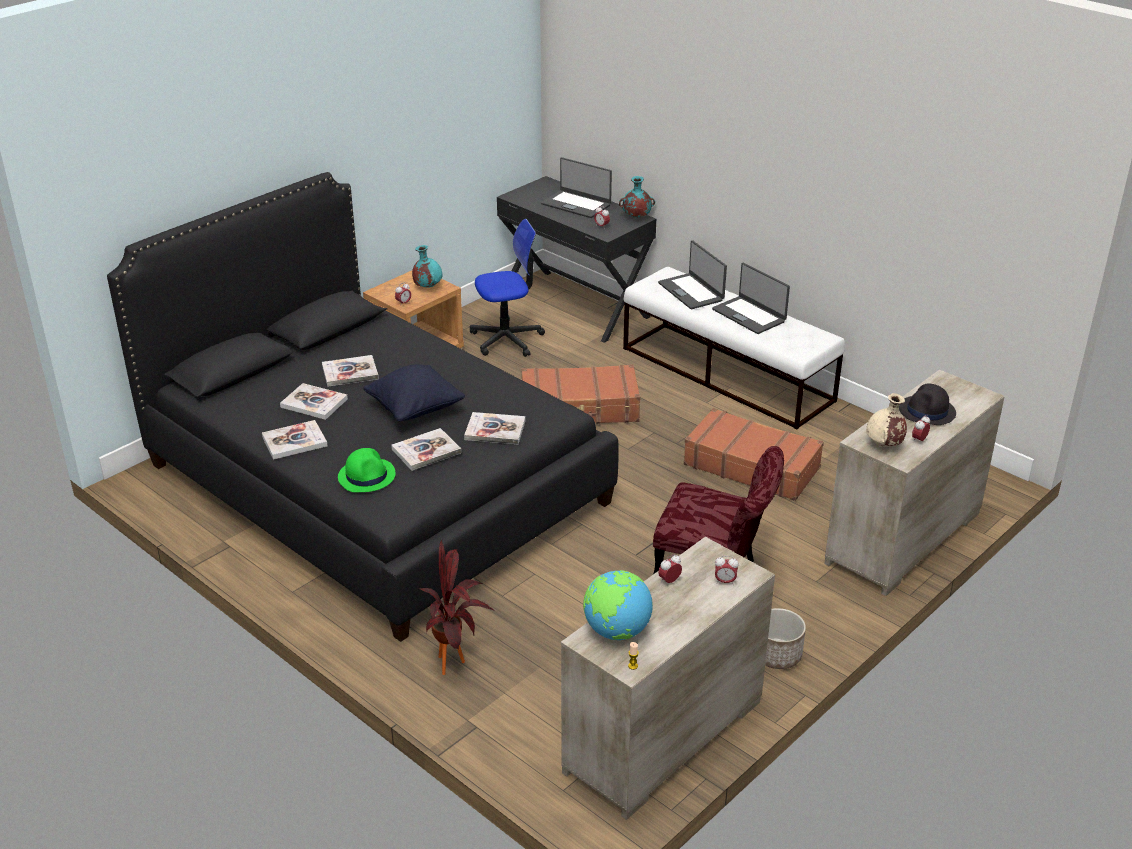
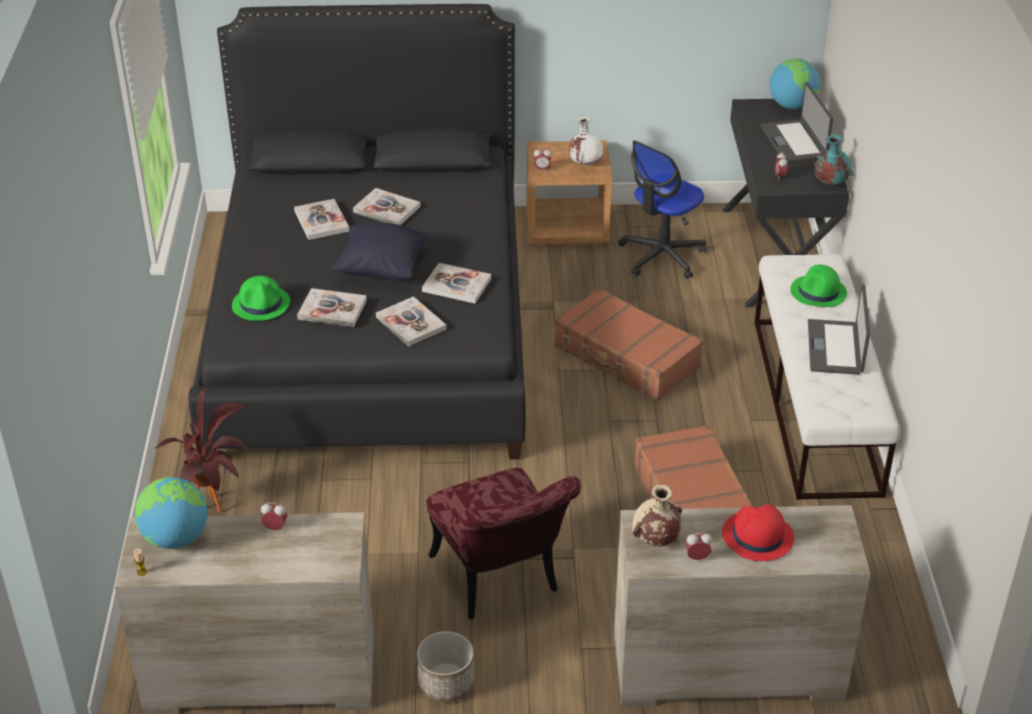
camera: 45 degrees right, 5 degrees up
(294, 441) = (261, 246): book -> book (456, 285)
(427, 286) = (585, 163): turquoise vase -> white vase
(507, 339) = (662, 256): office chair -> office chair turned 105 degrees clockwise
(540, 185) = (792, 106): none -> globe
(691, 291) = (818, 292): laptop -> green hat
(725, 581) = (312, 559): alarm clock -> none
(927, 411) = (757, 537): black hat -> red hat

